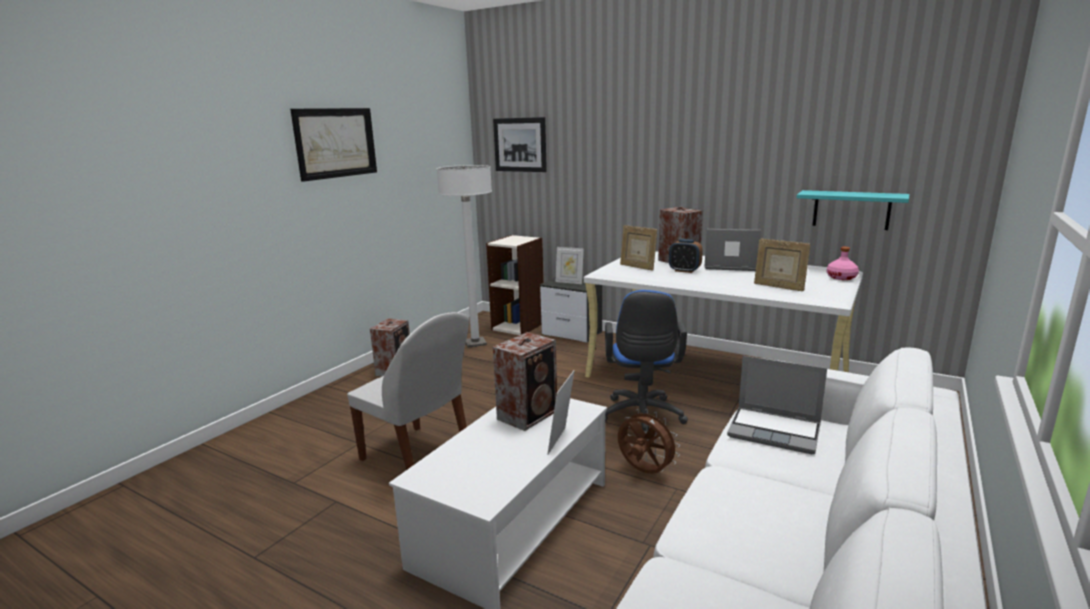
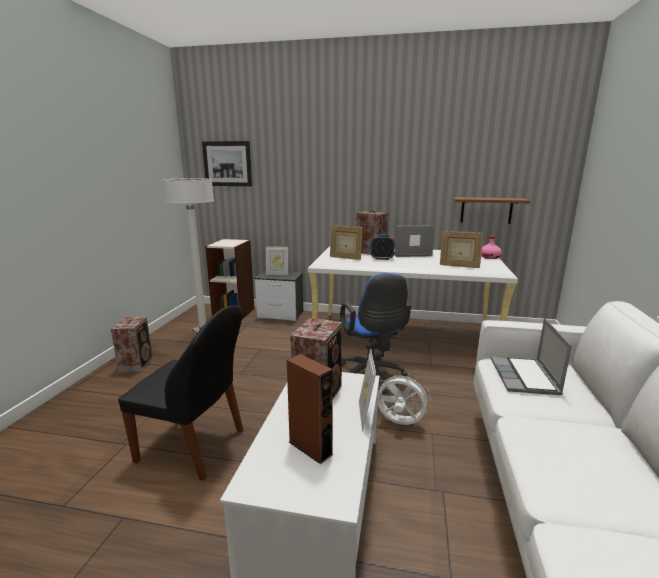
camera: 20 degrees left, 0 degrees up
(335, 143) = (62, 150): picture -> none
(417, 456) = (194, 447): white chair -> black chair
(488, 459) = (310, 448): none -> brown speaker
(644, 472) = (399, 423): brown fan -> white fan
(775, 431) = (525, 377): laptop -> laptop turned 90 degrees clockwise
(851, 209) = (486, 210): turquoise shelf -> brown shelf

